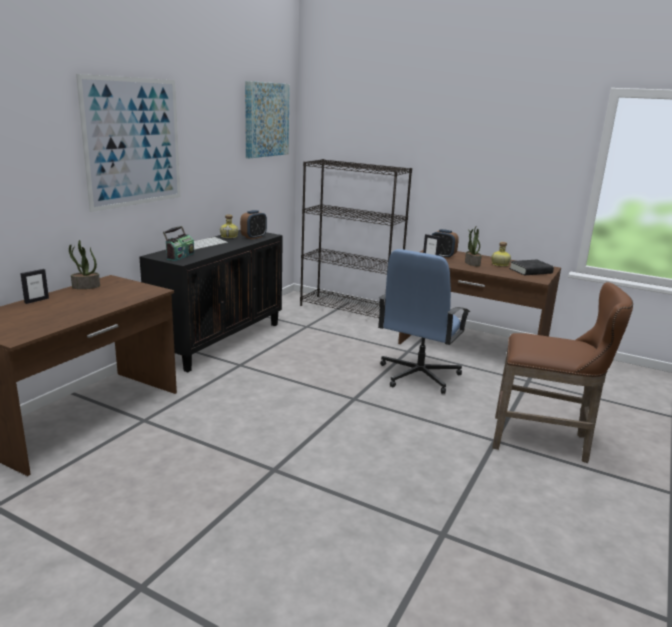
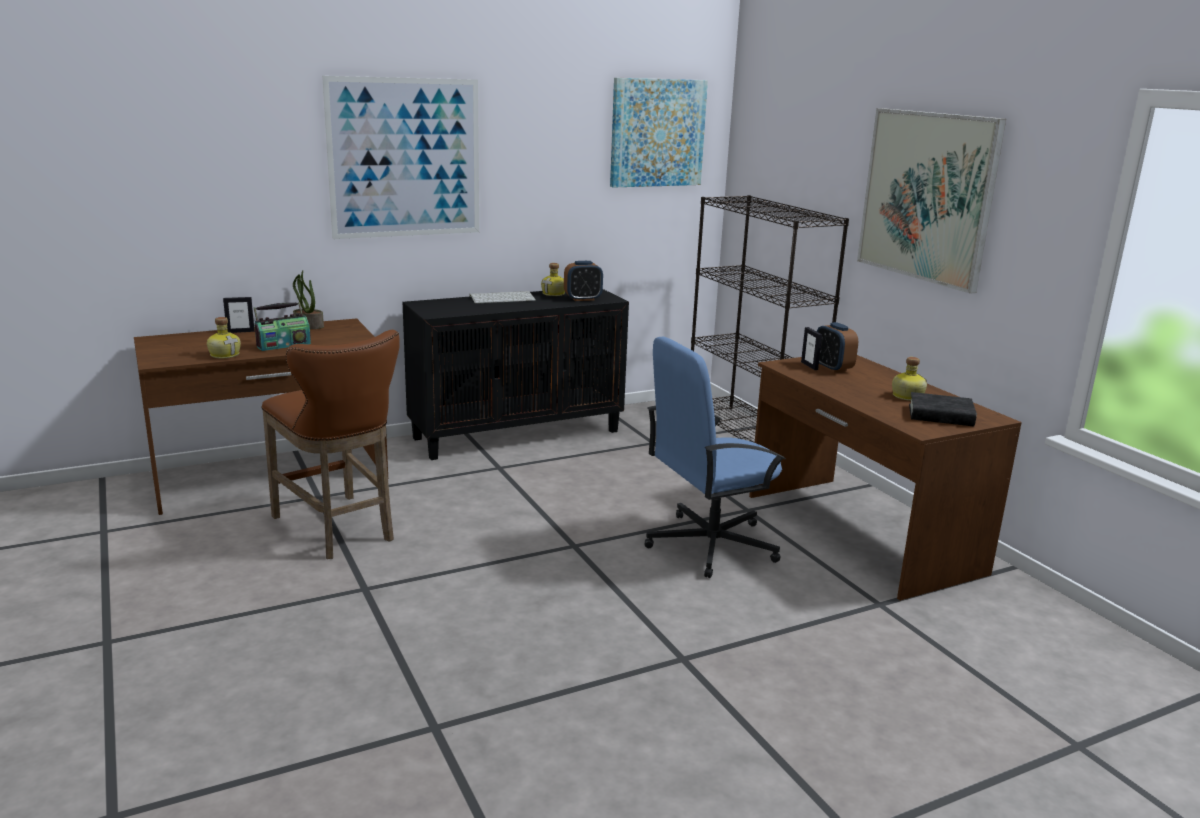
camera: 35 degrees right, 0 degrees up
(64, 320) = (225, 354): none -> bottle
(179, 256) = (443, 308): radio -> radio (283, 345)
(471, 151) = (927, 196): none -> picture
(472, 263) = (859, 386): potted plant -> none
(545, 441) = (758, 689): brown stool -> brown stool (338, 530)

